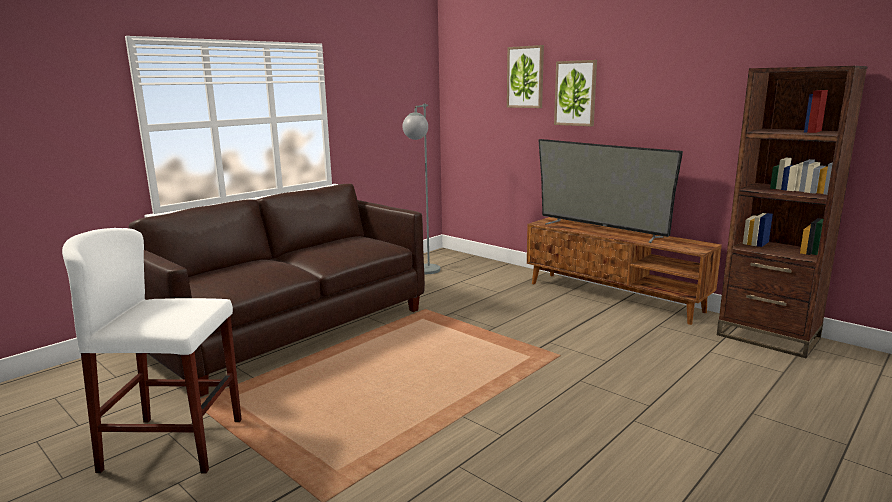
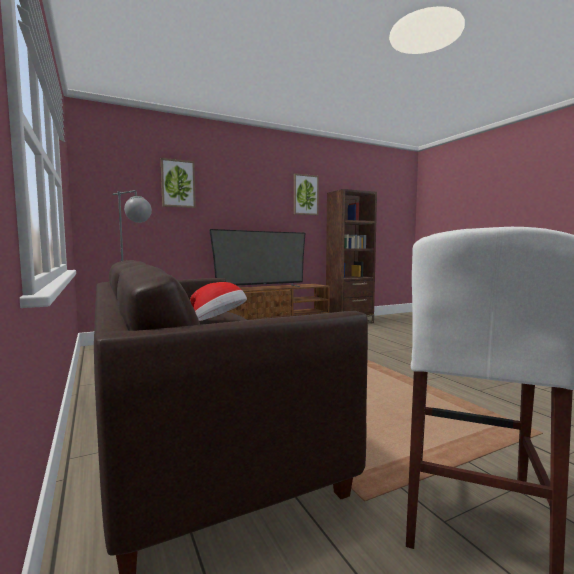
camera: 70 degrees left, 10 degrees down
(314, 255) = (218, 322): none -> hat
(575, 93) = (222, 198): picture -> picture (305, 195)

